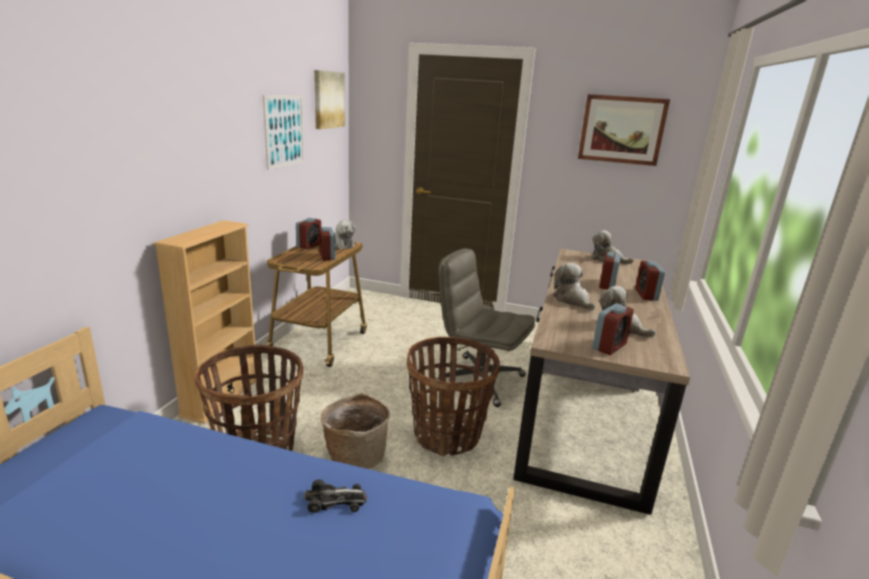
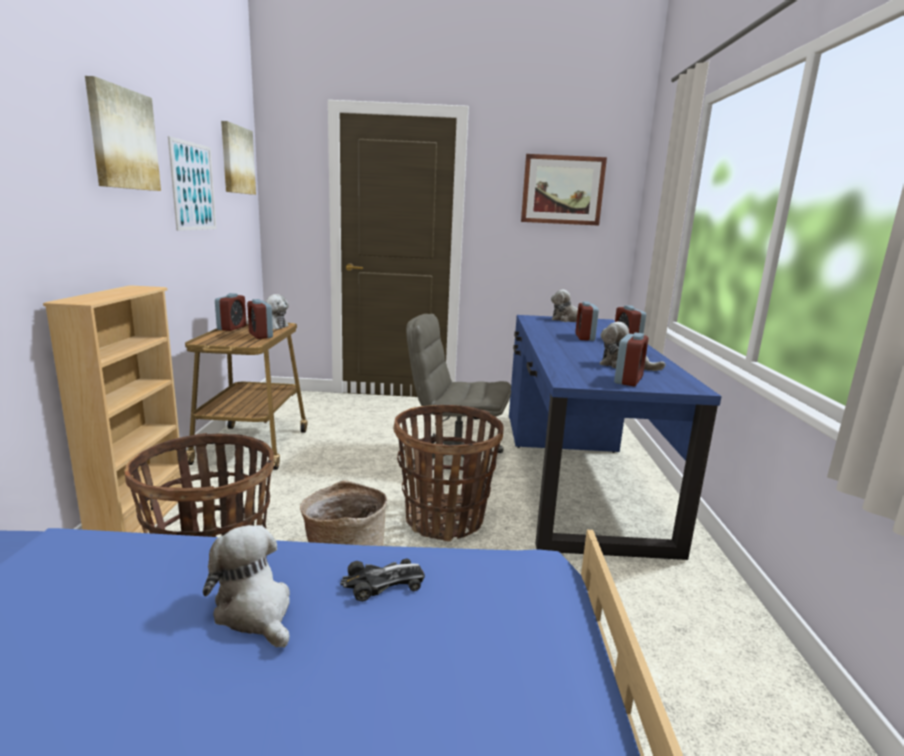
camera: 15 degrees left, 5 degrees down
(222, 107) = (122, 139): none -> picture
(572, 300) = (562, 350): plush toy -> plush toy (255, 611)
(585, 406) = (575, 471): brown desk -> blue desk

